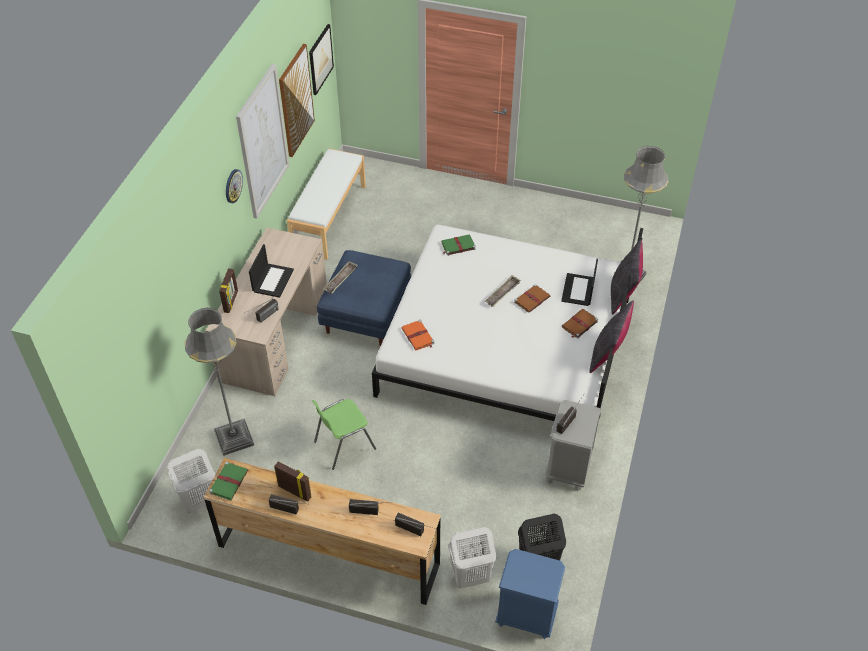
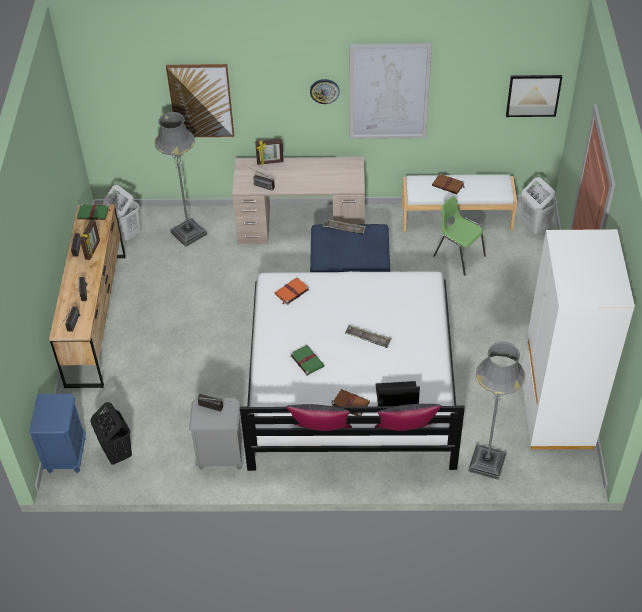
camera: 75 degrees right, 0 degrees up
(272, 280) = (303, 178): laptop -> none
(295, 100) = (466, 98): picture -> picture (201, 100)
(343, 445) = (201, 299): green chair -> green chair (458, 256)
(457, 246) = (416, 292): green book -> green book (306, 360)
(470, 576) = (95, 410): white laundry basket -> white laundry basket (534, 226)
(532, 299) = (368, 361): brown book -> brown book (448, 185)
(586, 221) = (556, 413): none -> white wardrobe

